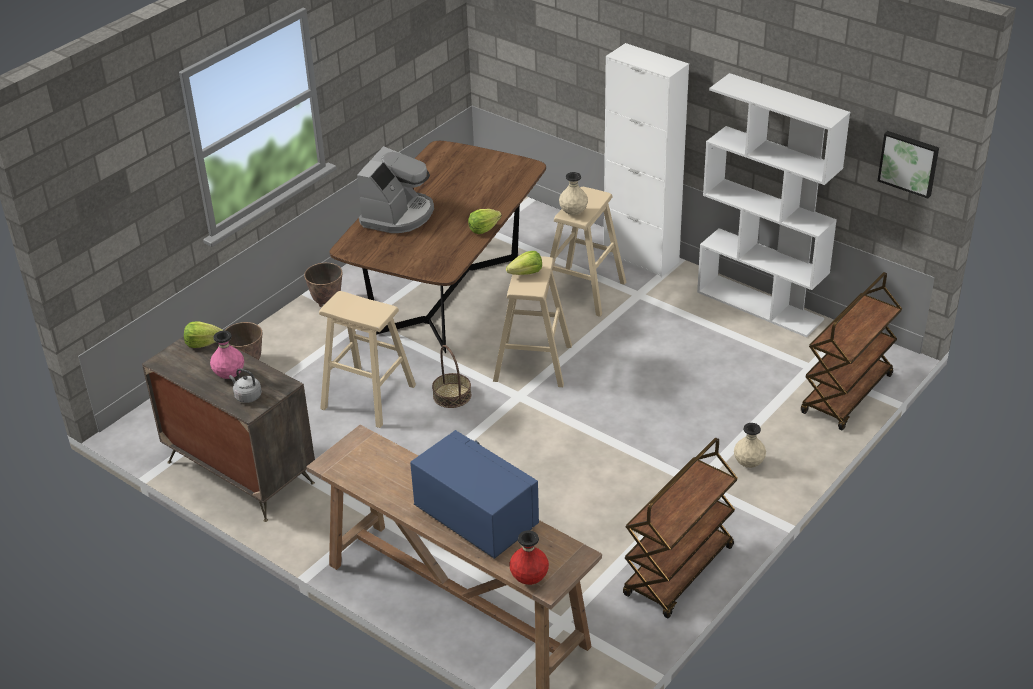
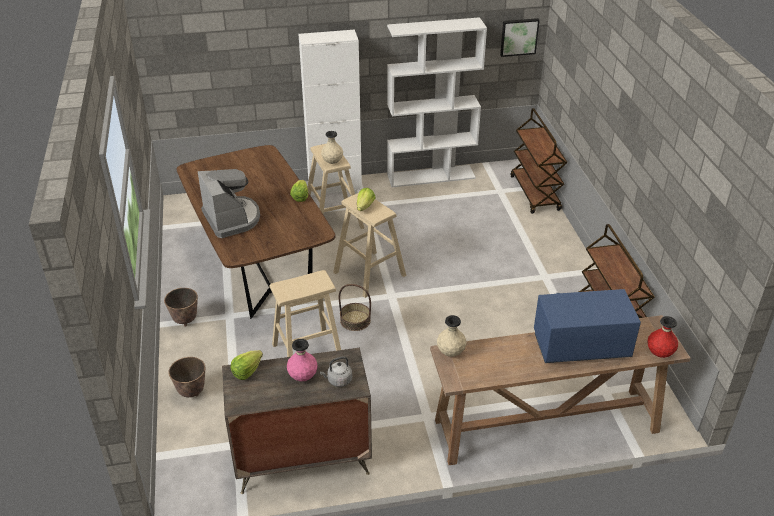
camera: 50 degrees left, 0 degrees up
(748, 464) = (550, 252): beige vase -> beige vase (451, 353)

